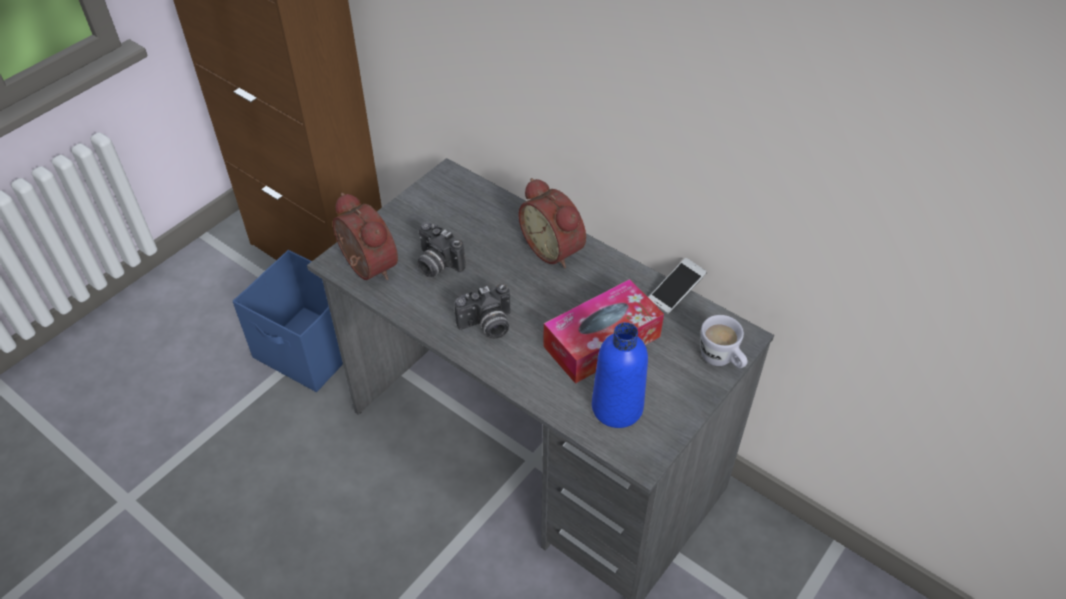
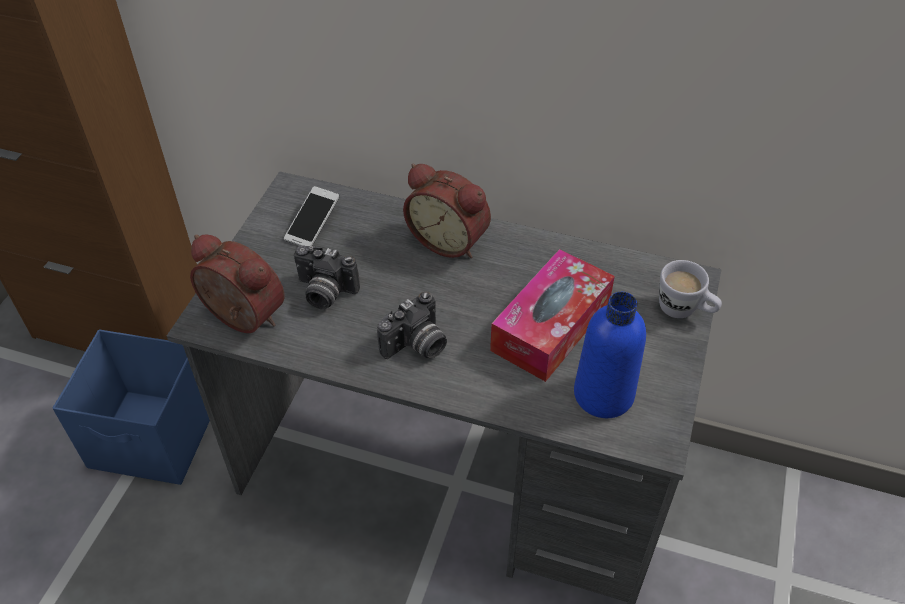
camera: 20 degrees left, 0 degrees up
(676, 292) = (601, 251): phone -> phone (313, 225)

